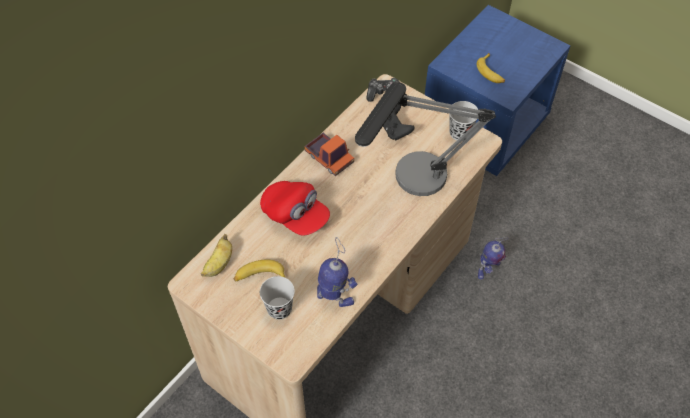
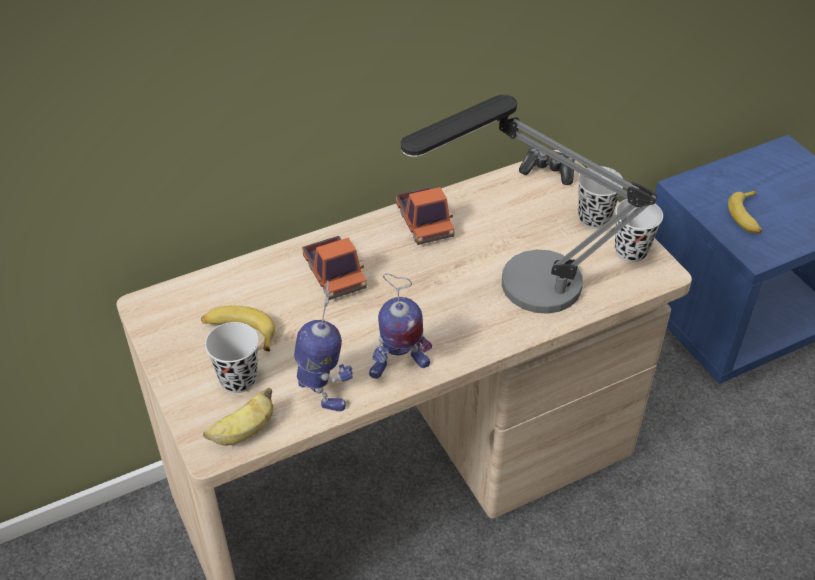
camera: 25 degrees right, 10 degrees down
(219, 264) = (197, 297): banana -> banana (243, 432)
(295, 215) = (334, 275): red cap -> toy truck
(395, 131) = (537, 219): black game controller -> none
(428, 118) = (594, 218): none -> black cup
(487, 269) = (645, 506): toy robot -> toy robot (398, 366)

